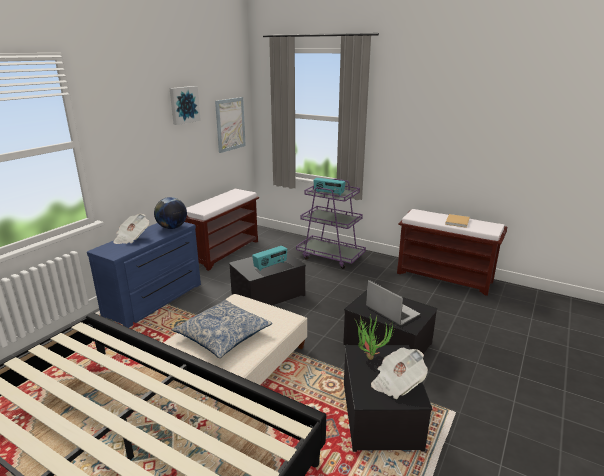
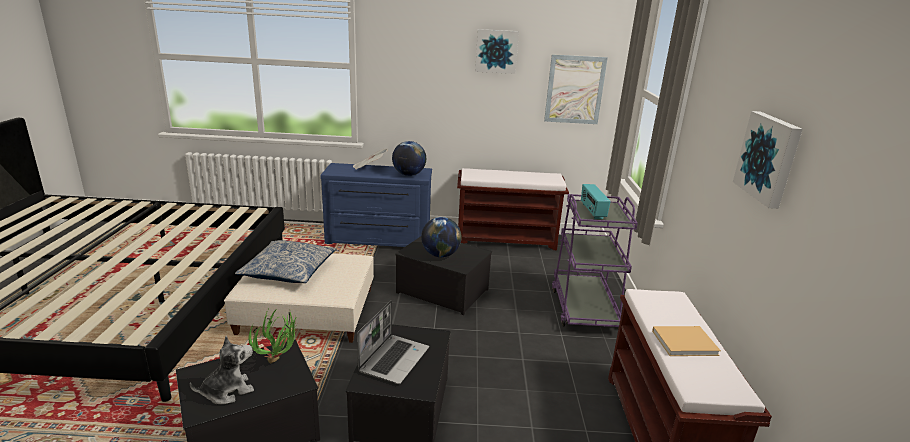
camera: 60 degrees right, 0 degrees up
(270, 265) = (440, 255): radio -> globe
(397, 383) = (227, 391): newspaper -> plush toy
(457, 125) = (769, 158): none -> picture

